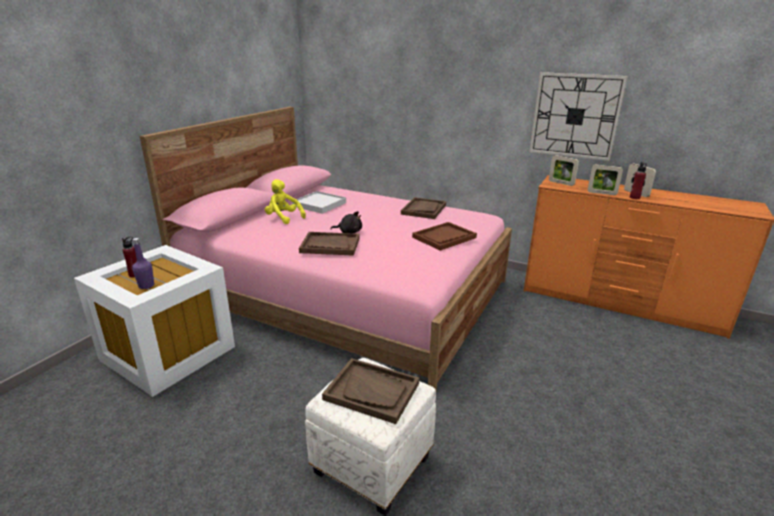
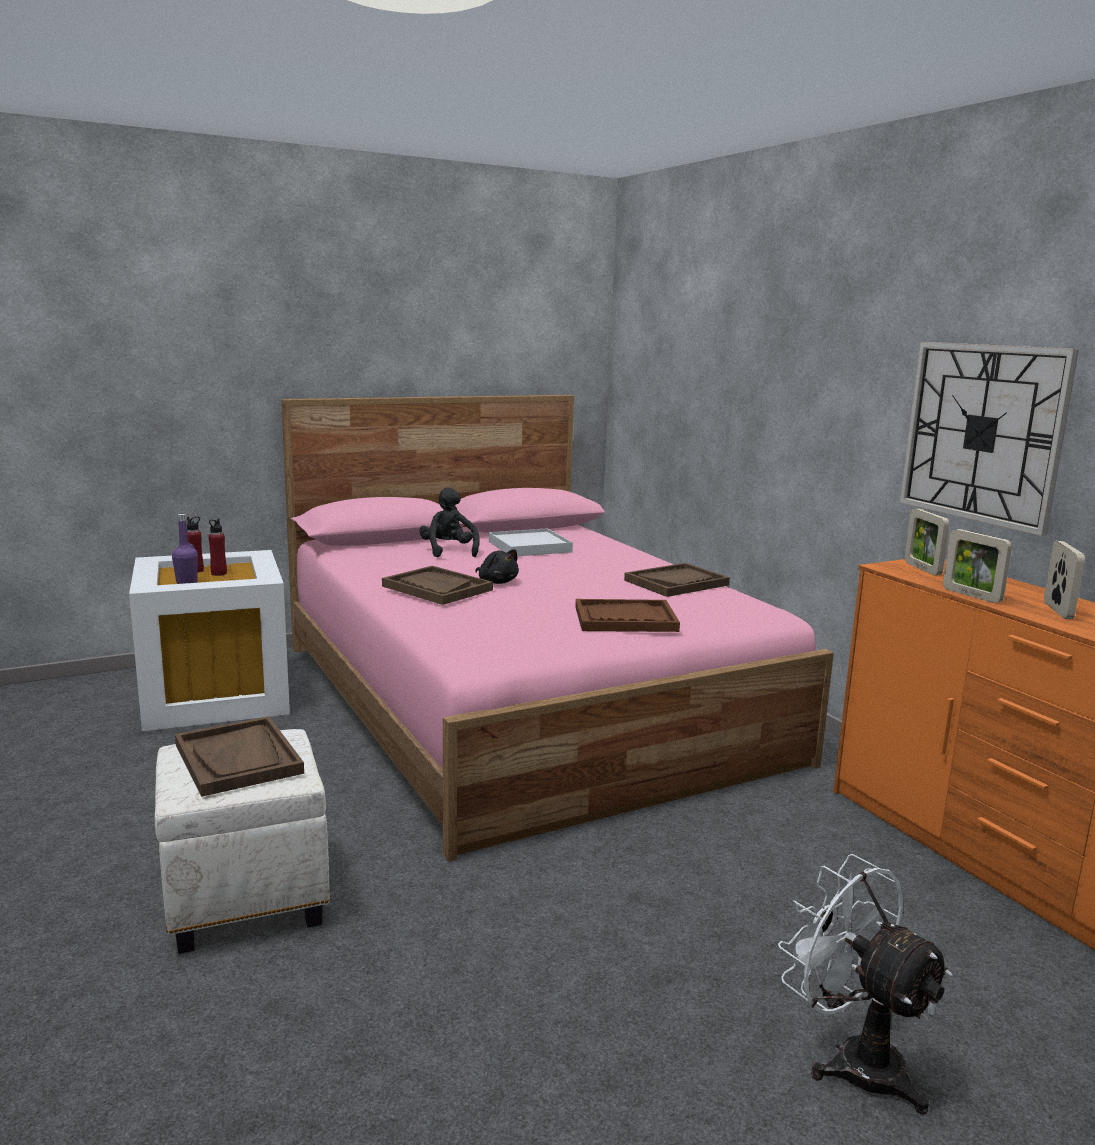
camera: 35 degrees right, 10 degrees down
(283, 218) = (449, 551): yellow plush toy -> black plush toy
(634, 197) = (1032, 614): red bottle -> red bottle (218, 573)
(664, 401) = (853, 1059): none -> white fan

